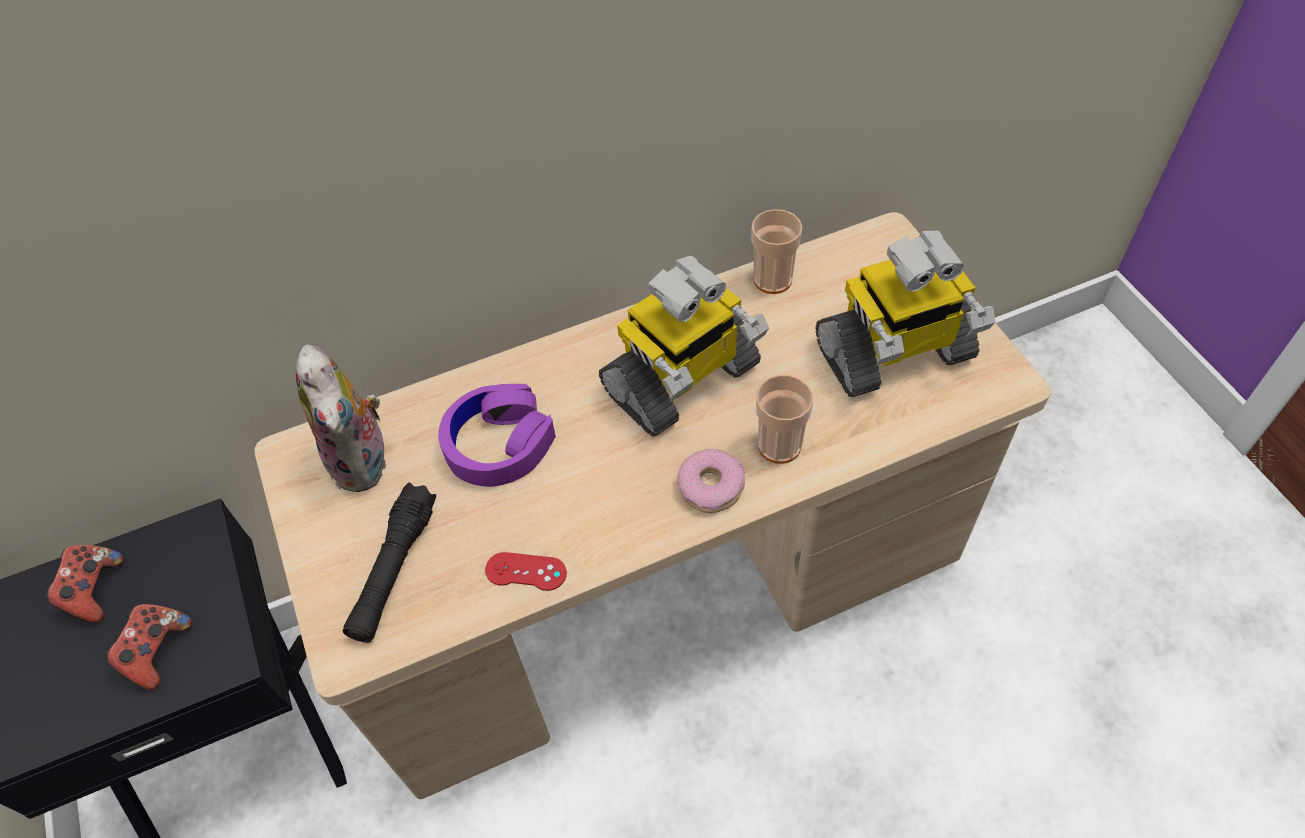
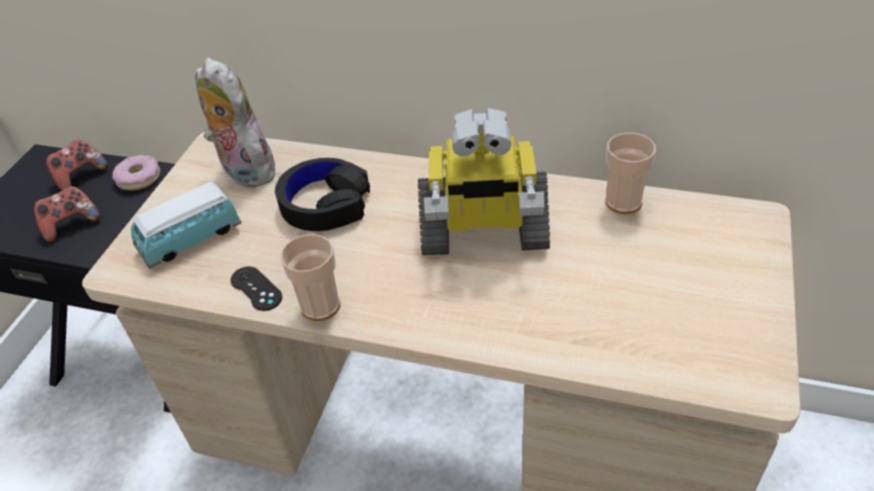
camera: 40 degrees right, 10 degrees down
(364, 460) = (244, 171): plush toy -> plush toy turned 120 degrees clockwise
(394, 570) = (190, 240): black flashlight -> toy car
(499, 443) = (325, 204): purple headphones -> black headphones
(526, 571) = (256, 289): red game controller -> black game controller
(711, 486) = (427, 312): donut -> donut (139, 178)
(779, 445) = (507, 315): cup -> cup (320, 305)
(894, 354) = (672, 305): toy robot -> none

